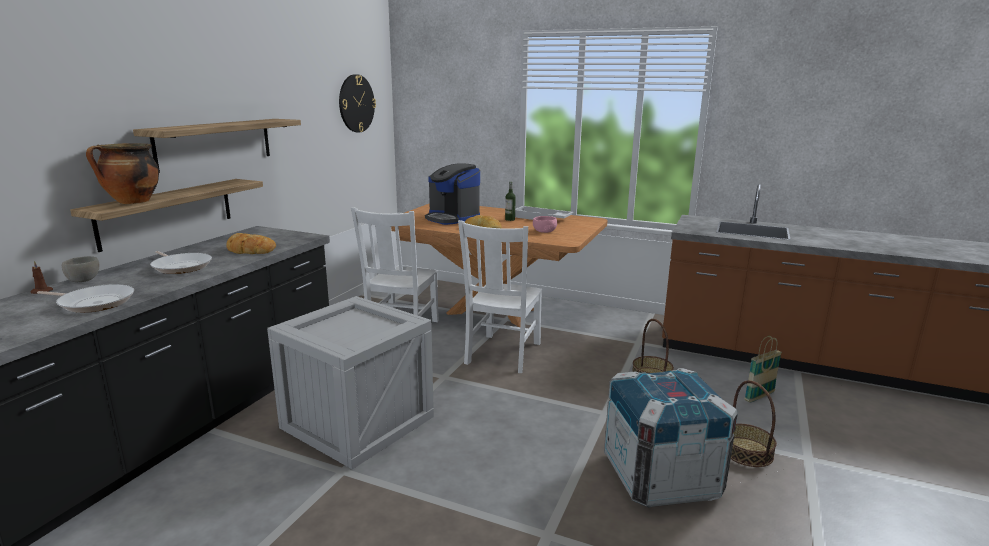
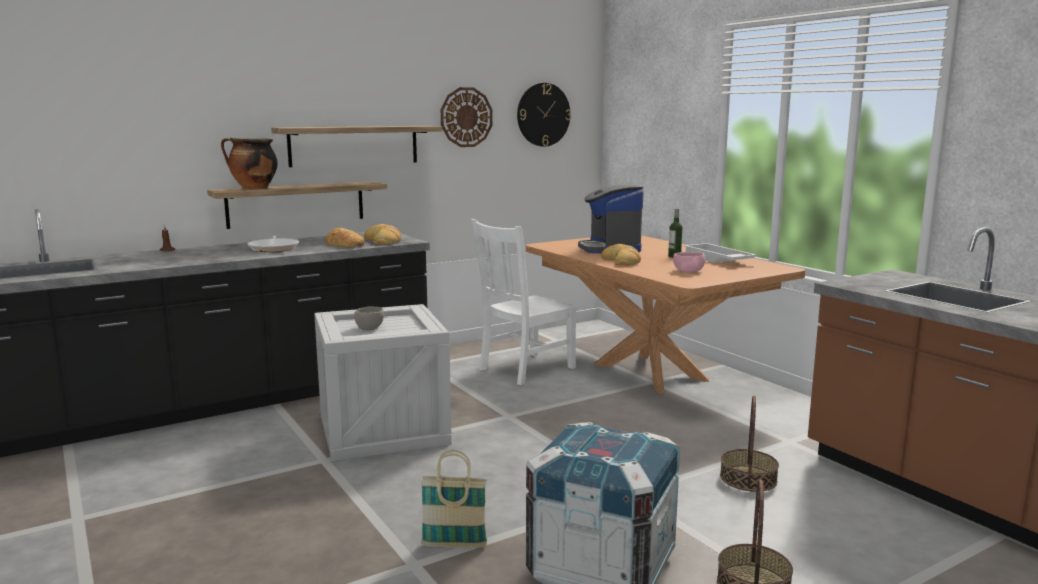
camera: 35 degrees right, 5 degrees down
(83, 279) = (202, 247): grey bowl -> grey bowl (369, 328)
(94, 303) = (178, 260): frying pan -> none
(282, 240) = (383, 241): none -> bread
(303, 108) = (466, 117): none -> wall clock
(502, 354) = (597, 412): white chair -> none
(759, 396) = (877, 541): basket -> basket (454, 545)

